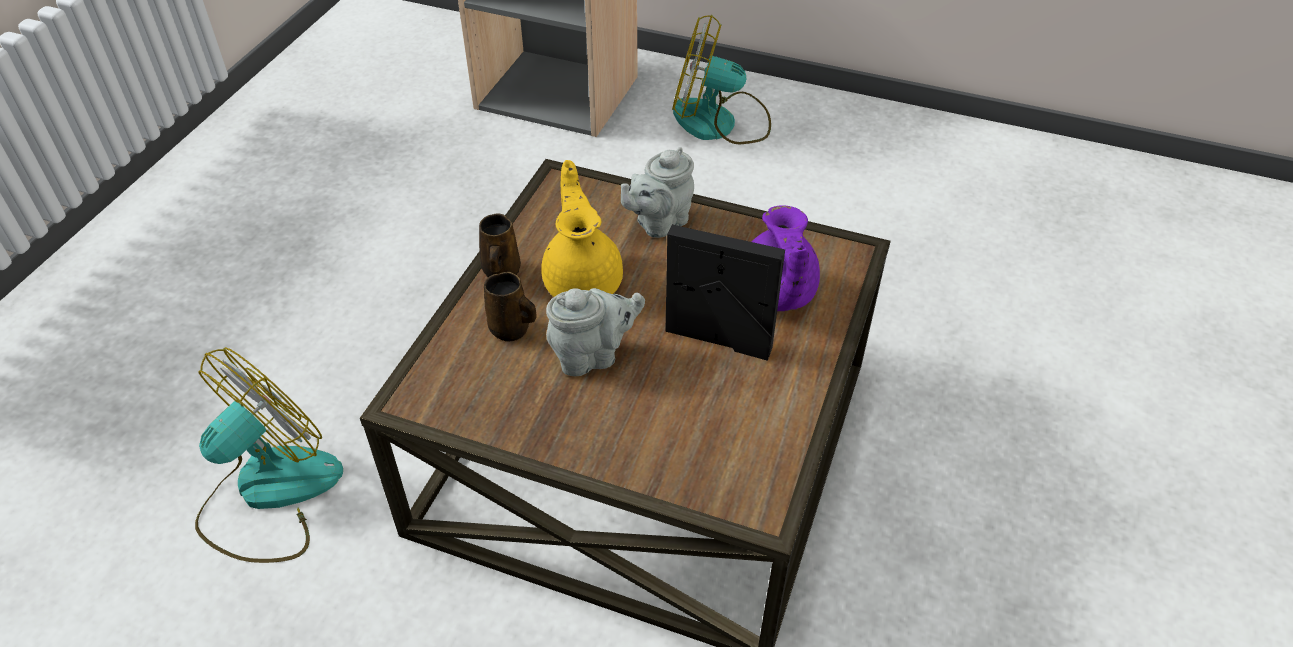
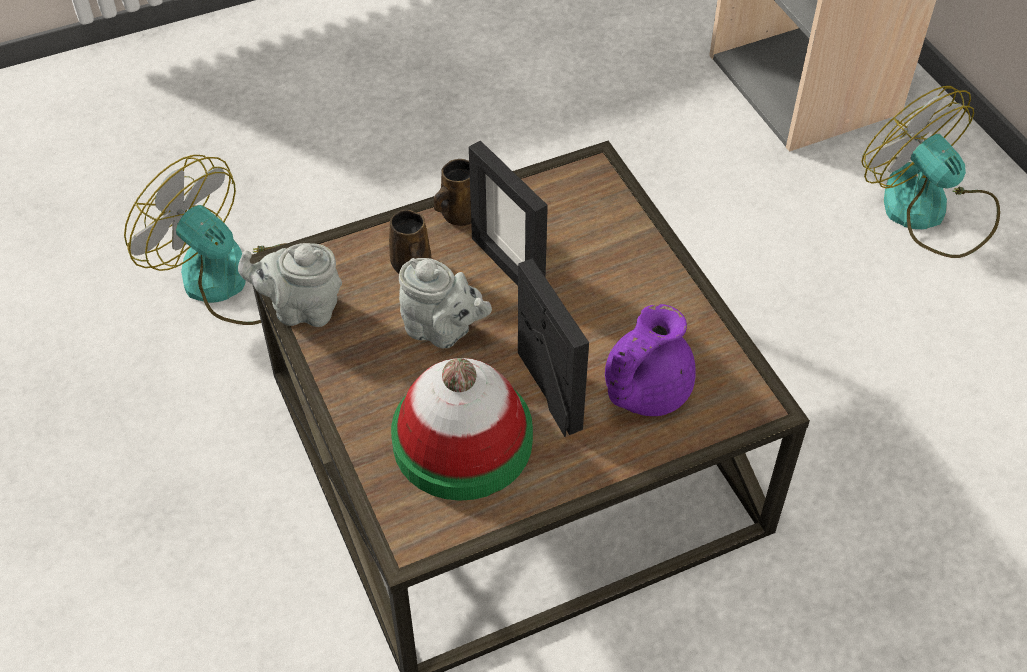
camera: 45 degrees right, 5 degrees up
(269, 494) = (229, 280): fan -> fan turned 135 degrees counterclockwise
(583, 280) = (509, 265): yellow teapot -> picture frame
(659, 222) = (627, 259): grey teapot -> grey teapot (301, 309)
(705, 416) = (462, 440): none -> hat

